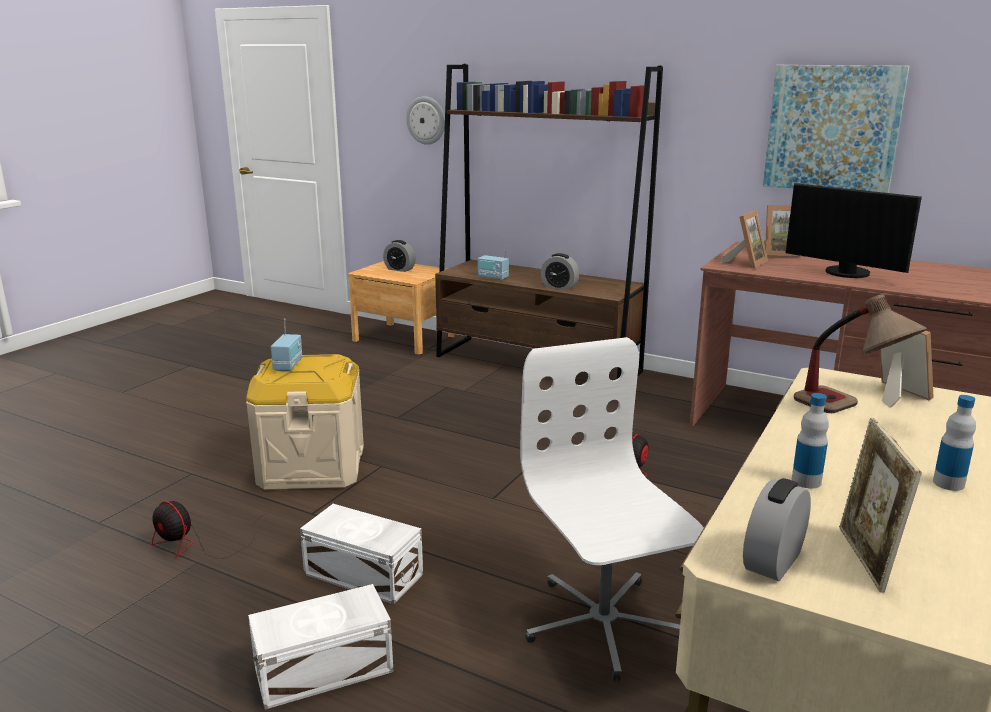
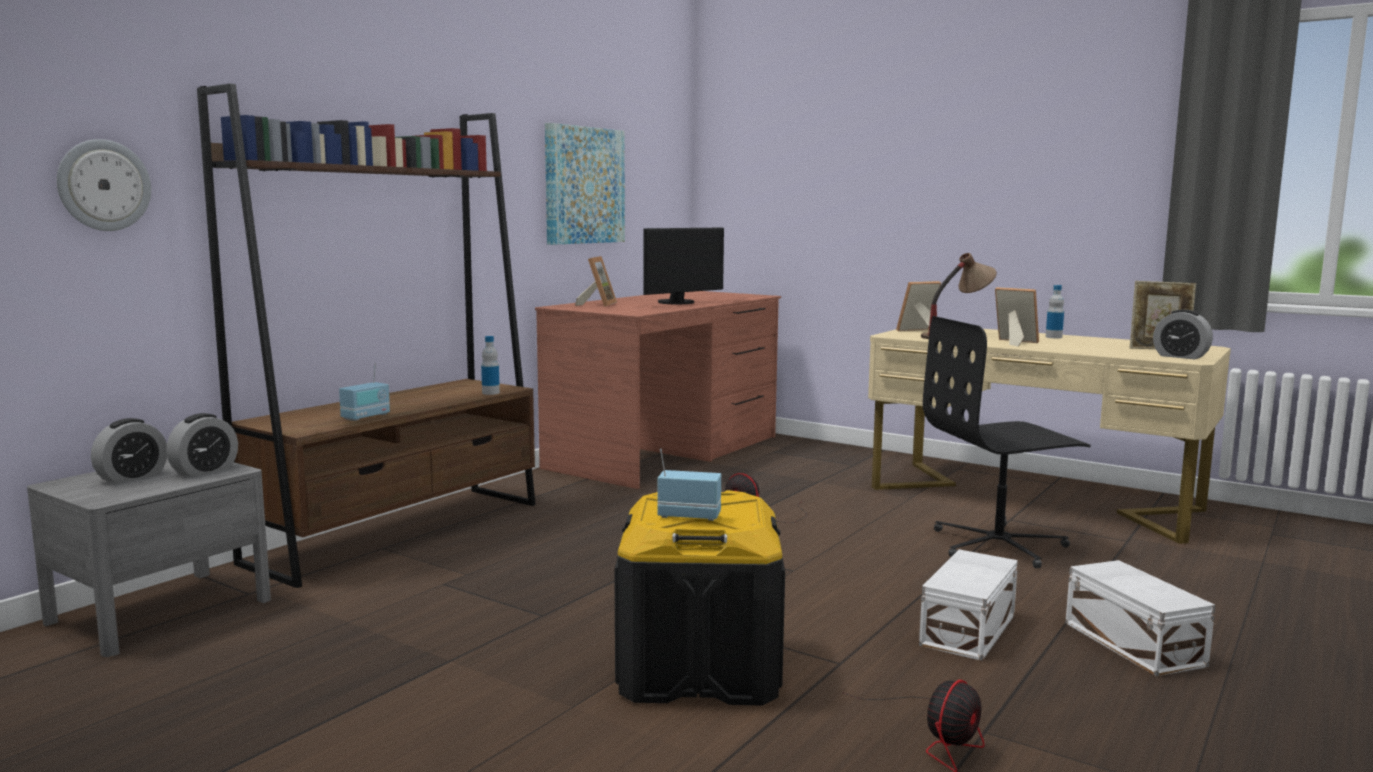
camera: 85 degrees left, 10 degrees down
(312, 466) = (699, 669): beige storage box -> black storage box
(403, 338) = (160, 611): brown nightstand -> grey nightstand
(559, 287) = (451, 399): alarm clock -> alarm clock (204, 471)
(602, 624) = (999, 545): white office chair -> black office chair
(745, 263) = (630, 310): picture frame -> picture frame (1013, 342)
(806, 481) = (1074, 348): bottle -> bottle (490, 393)

